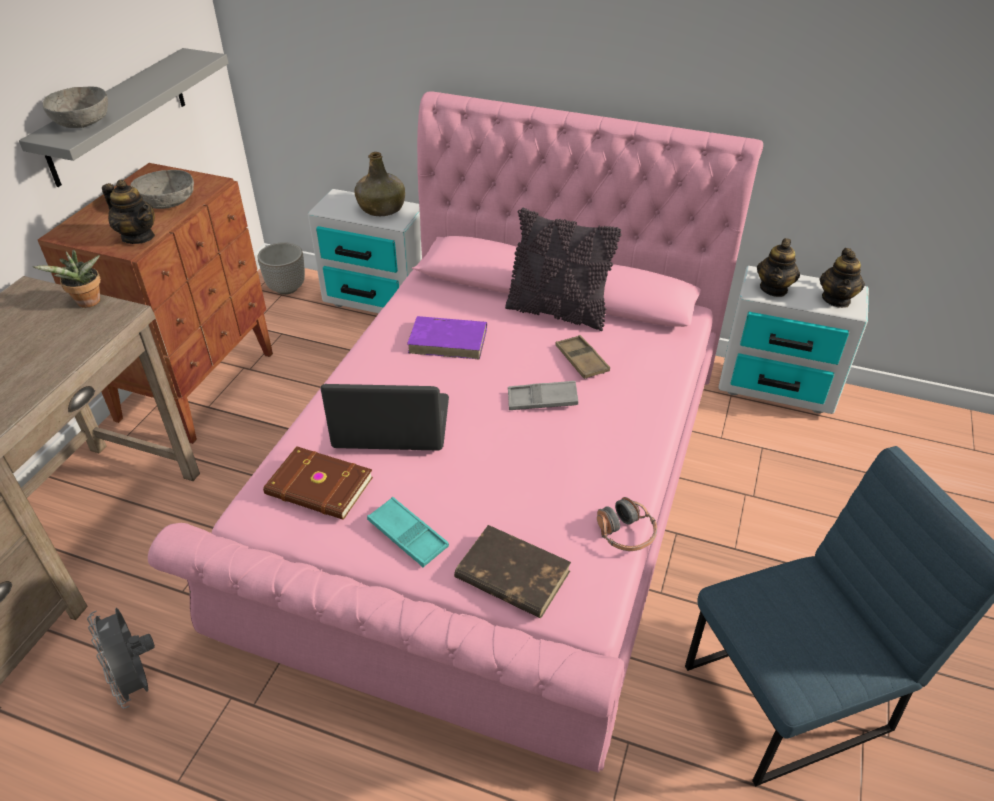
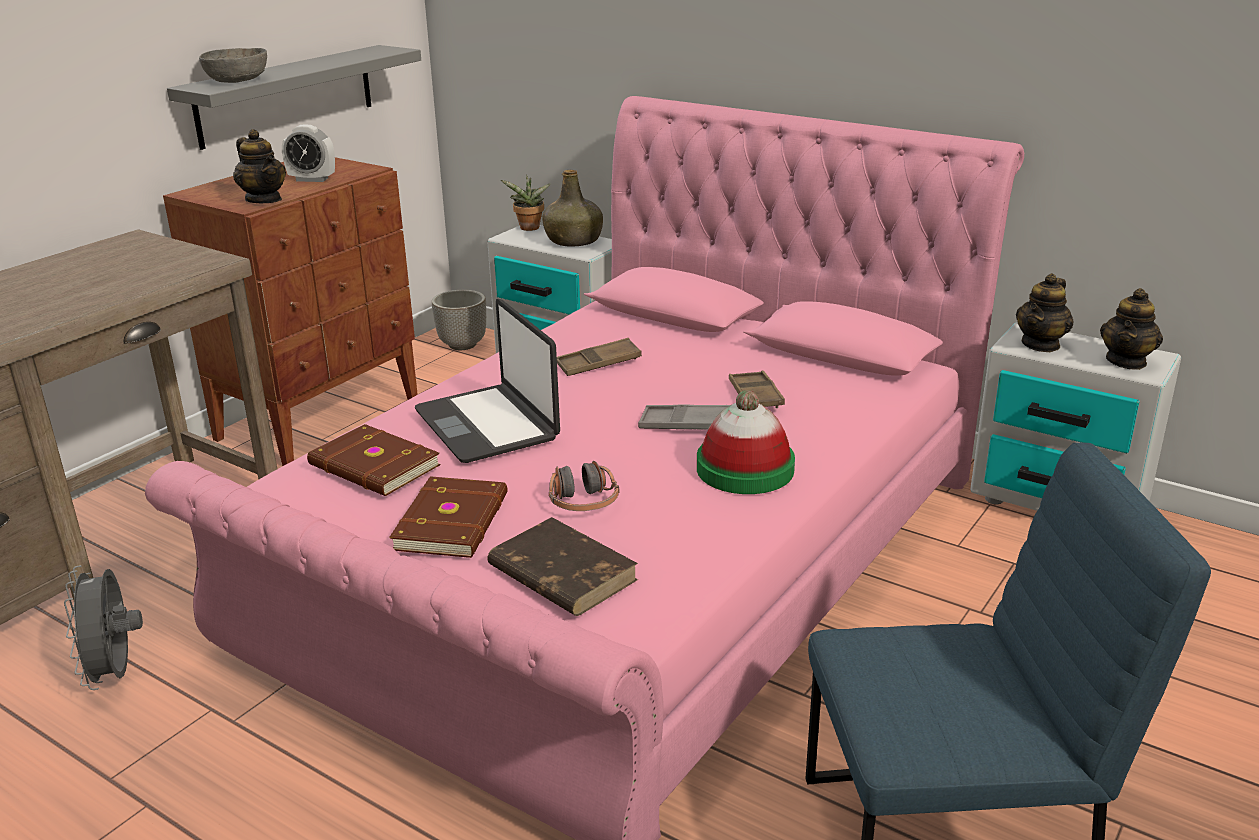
camera: 15 degrees right, 15 degrees down
(88, 303) = (186, 251): potted plant -> potted plant (529, 229)
(168, 202) = (312, 179): grey bowl -> alarm clock
(392, 425) = (488, 425): laptop -> laptop turned 135 degrees counterclockwise
(408, 536) = (454, 522): turquoise tray -> brown book
(449, 340) = (598, 363): purple book -> brown tray
(558, 312) = (748, 351): black pillow -> none
(603, 441) = (745, 469): none -> hat
(625, 533) = (729, 556): headphones -> headphones (583, 503)

